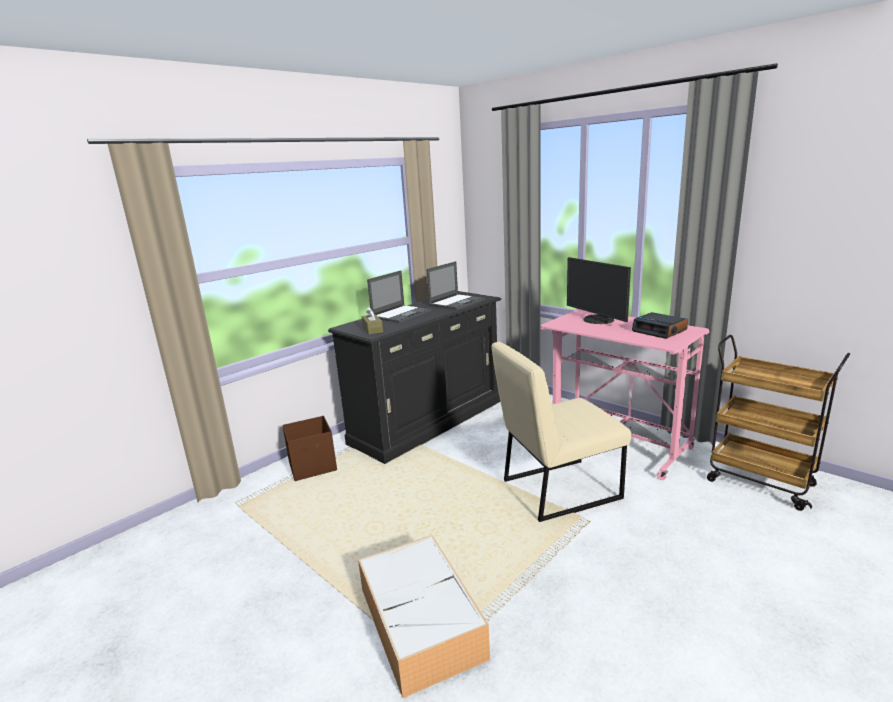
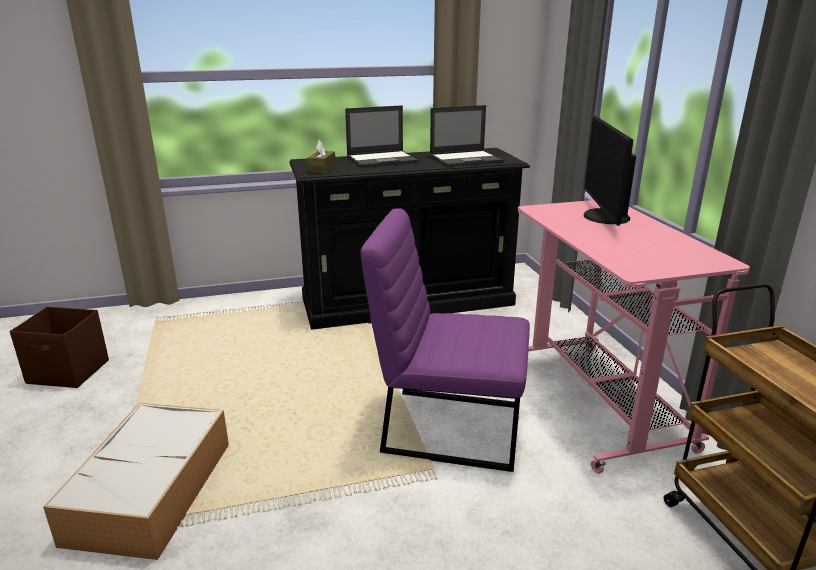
camera: 30 degrees right, 5 degrees up
(313, 467) = (250, 309): brown storage box -> brown storage box (69, 372)
(557, 489) = (448, 427): beige chair -> purple chair
(660, 331) = (663, 251): alarm clock -> none

